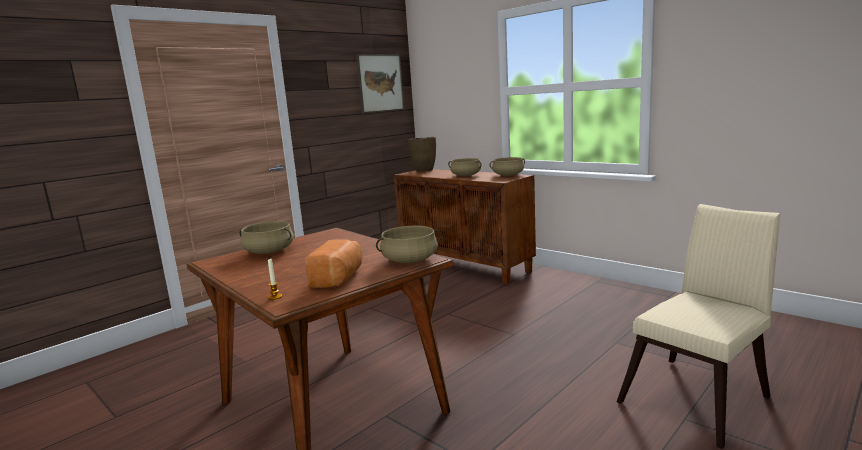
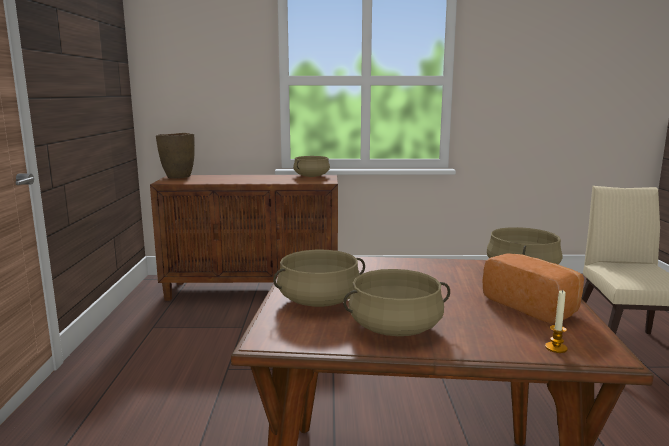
camera: 45 degrees left, 0 degrees up
(380, 83) = (107, 55): picture -> none
(465, 175) = (262, 179): beige cooking pot -> beige cooking pot (395, 329)

